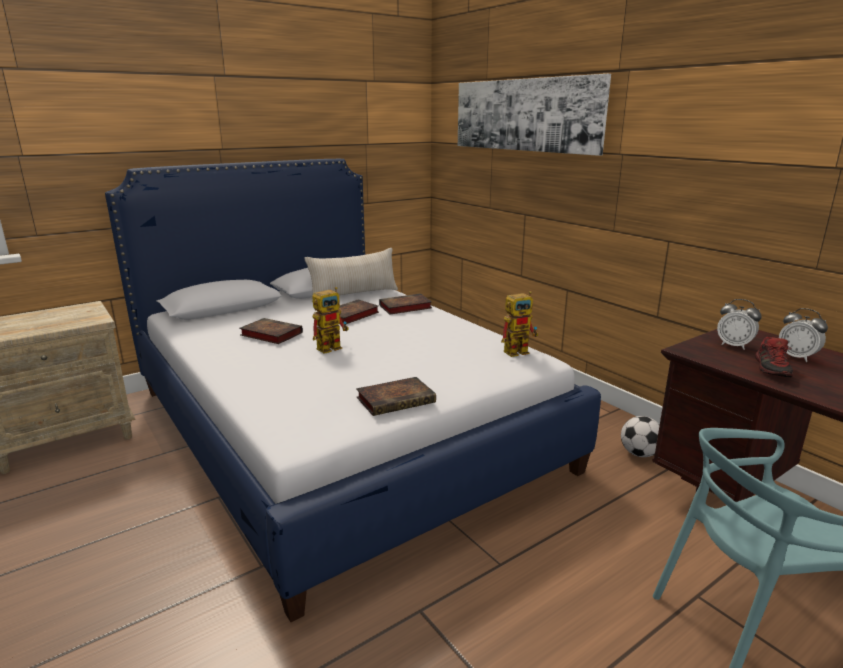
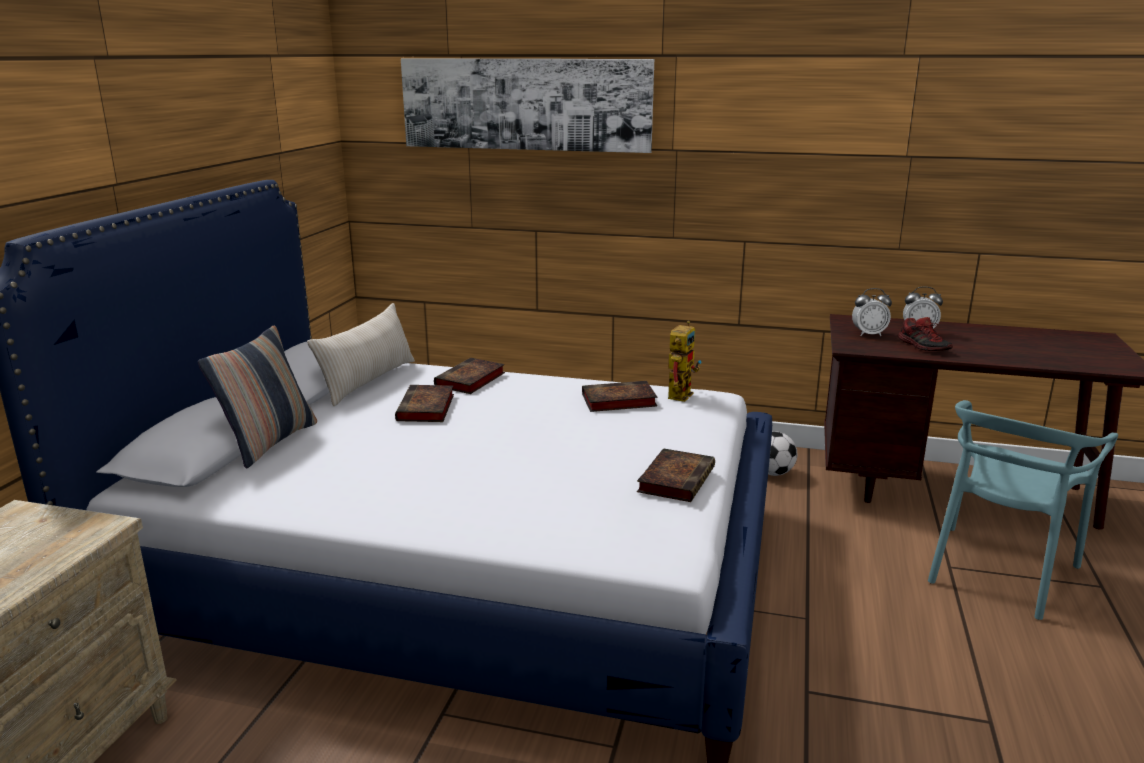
camera: 40 degrees left, 0 degrees up
(251, 310) = (269, 442): none -> pillow
(270, 334) = (376, 463): book -> book (617, 401)
(332, 346) = (491, 450): toy robot -> none

